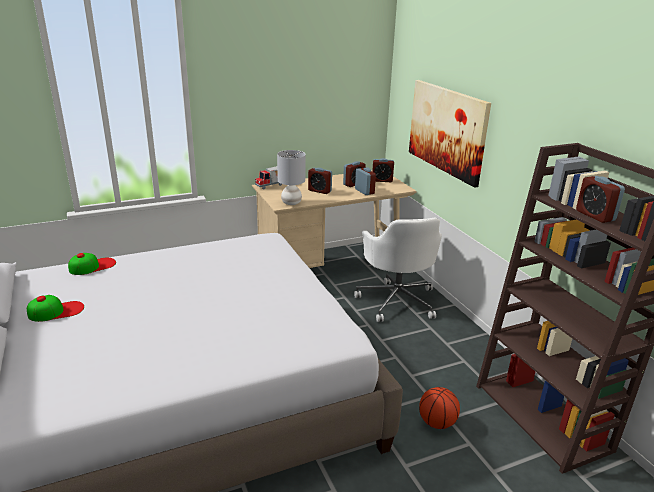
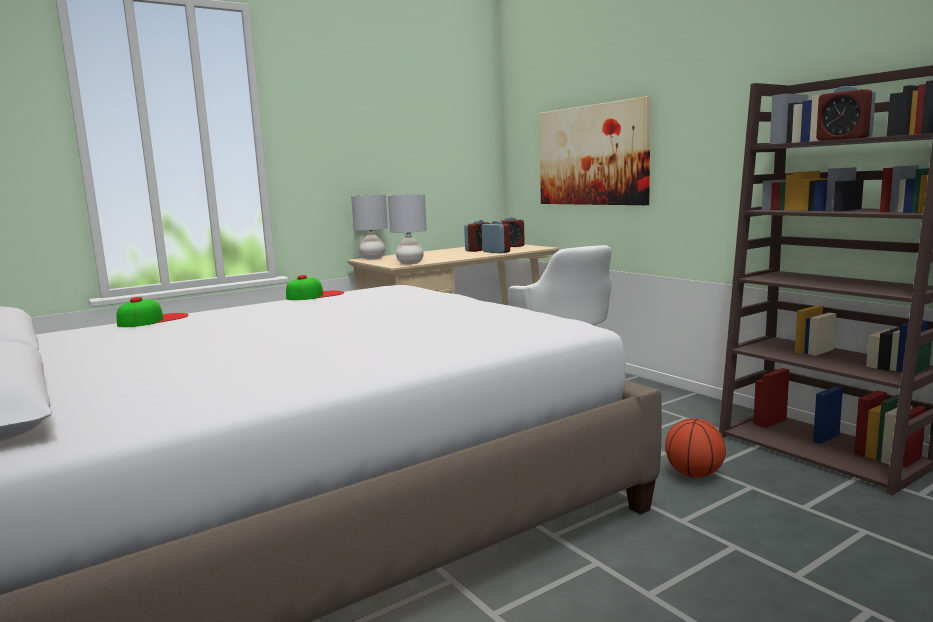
camera: 10 degrees left, 15 degrees down
(56, 311) = (113, 350): cap -> cap (315, 295)
(270, 186) = (373, 258): toy truck -> grey table lamp
(319, 191) = (439, 256): alarm clock -> none

